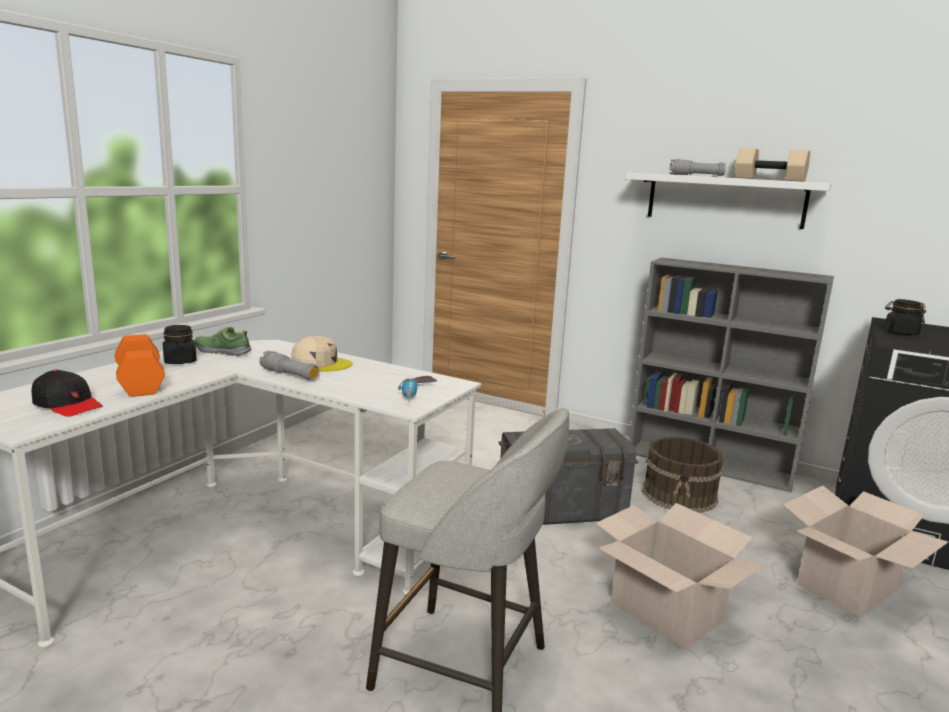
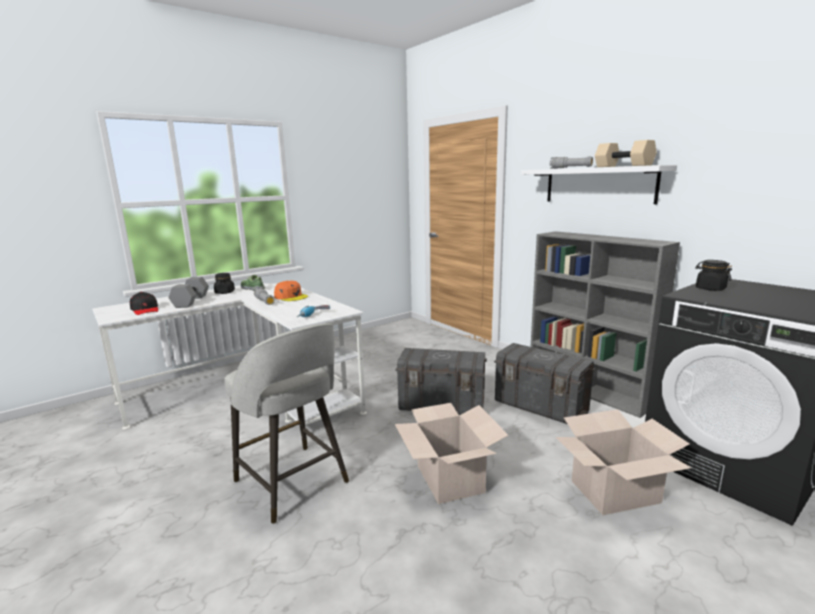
camera: 25 degrees right, 0 degrees up
(142, 382) = (191, 301): orange dumbbell -> grey dumbbell
(321, 363) = (291, 297): beige cap -> orange cap
(680, 494) = (541, 406): brown bucket -> grey storage box

